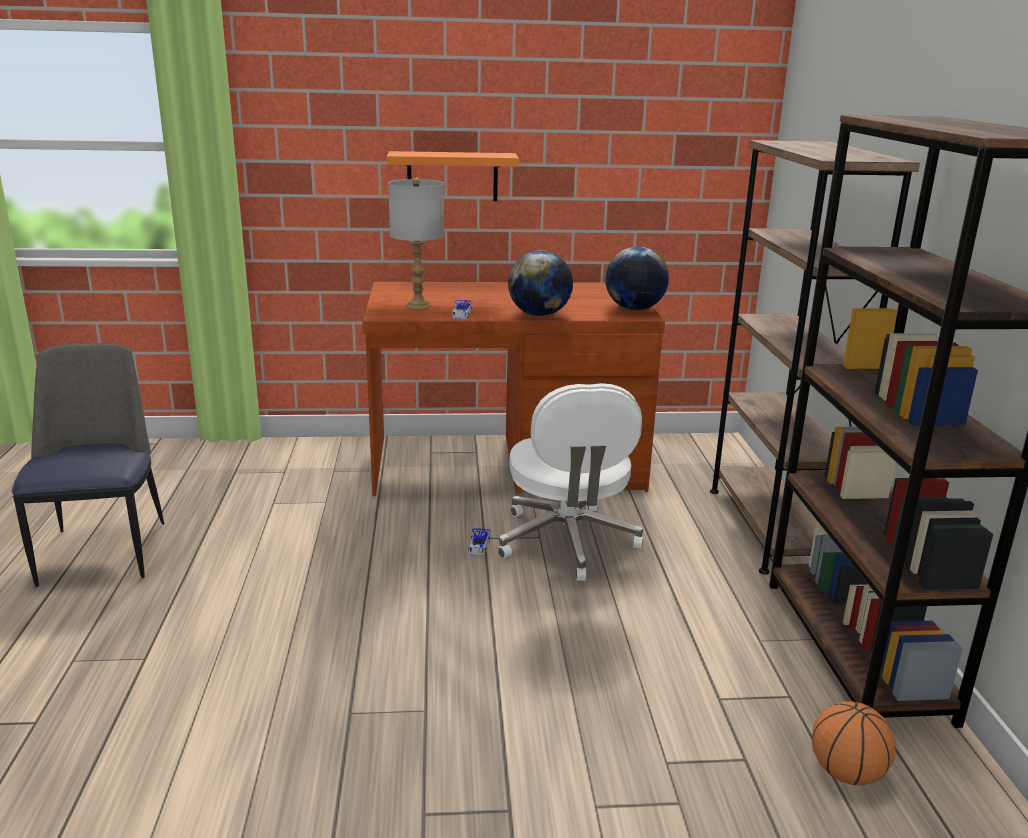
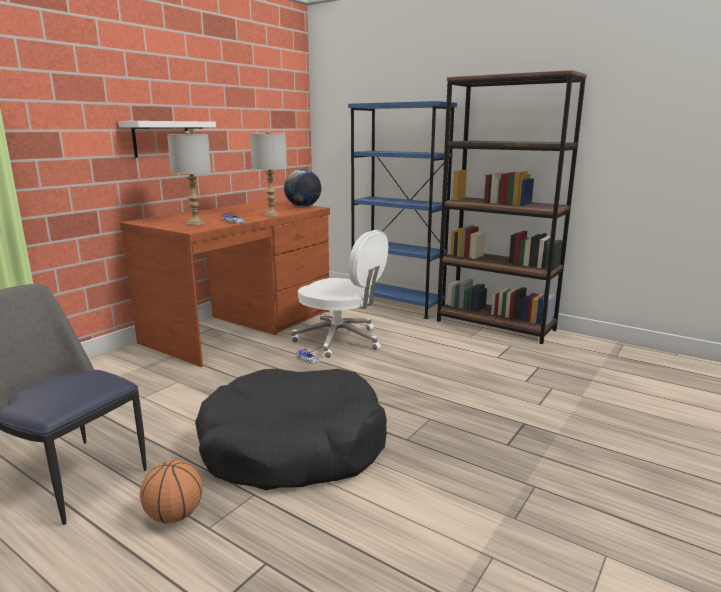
camera: 50 degrees left, 5 degrees down
(256, 637) = (293, 447): none -> black dog bed
(452, 176) = (161, 138): orange shelf -> white shelf
(539, 315) = (272, 215): globe -> grey table lamp
(769, 527) = (397, 305): brown bookcase -> blue bookcase
(846, 773) = (562, 355): basketball -> basketball (174, 515)

